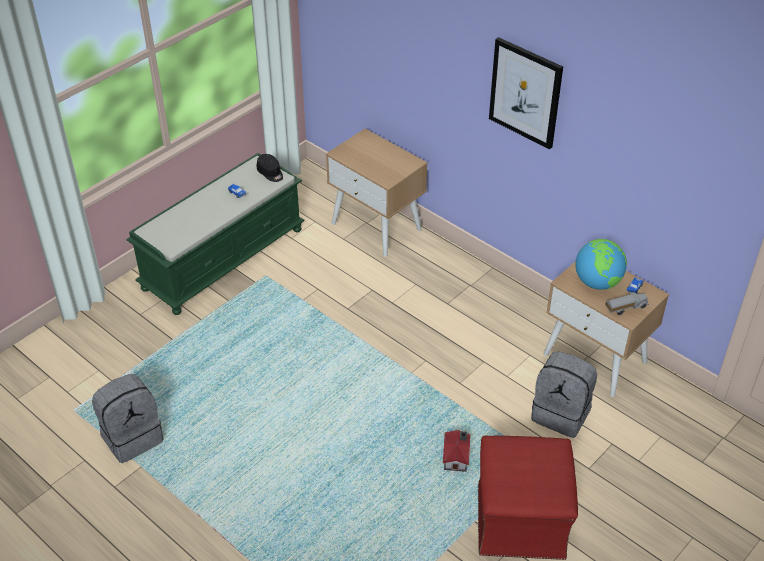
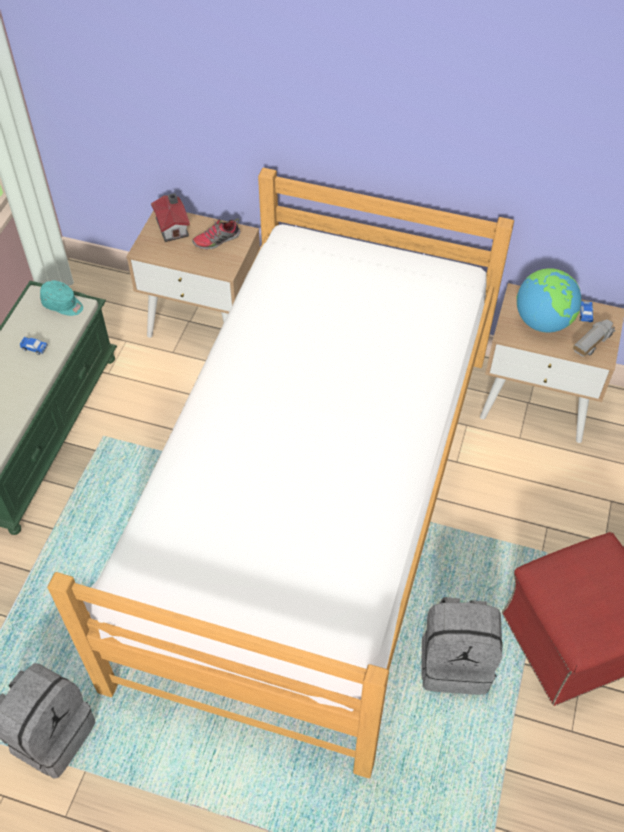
camera: 25 degrees left, 10 degrees up
(270, 173) = (63, 304): black cap -> turquoise cap
(383, 368) = (313, 507): none -> bed
(393, 161) = (217, 240): none -> shoe
(457, 457) = (459, 589): toy house -> toy house (173, 226)
(525, 92) = (404, 111): picture -> none
(561, 413) = (540, 485): grey backpack -> grey backpack (455, 661)

